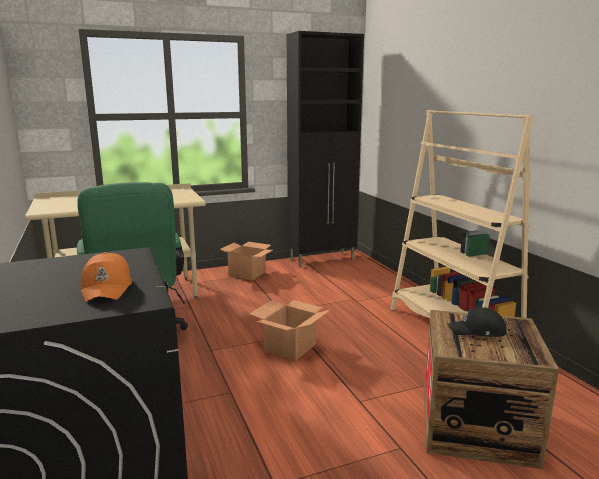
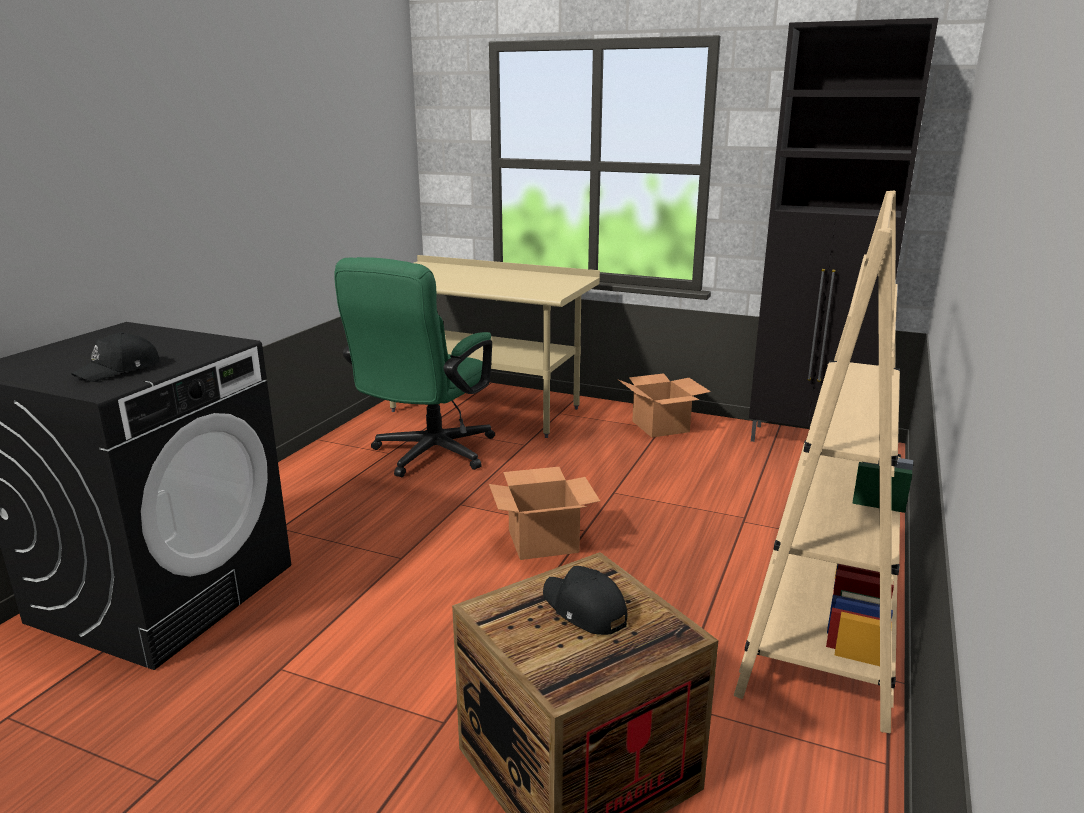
camera: 45 degrees right, 5 degrees up
(108, 288) = (119, 370): orange cap -> black cap

